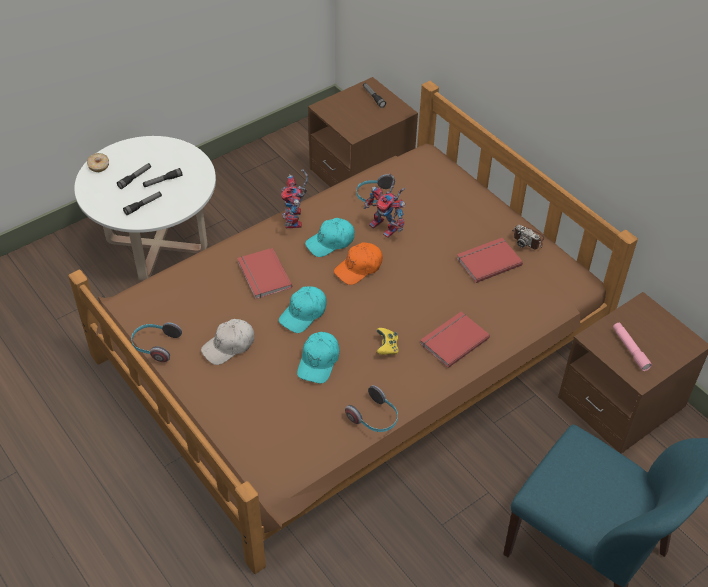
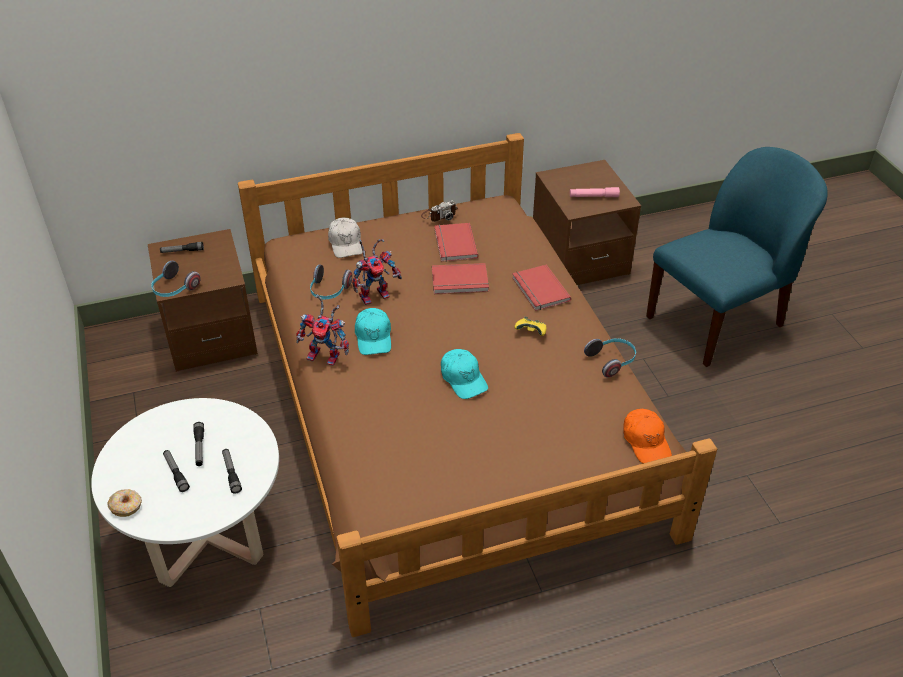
camera: 70 degrees left, 5 degrees down
(155, 346) = (456, 508): headphones -> headphones (174, 289)
(229, 346) = (483, 445): white cap -> white cap (346, 243)
(262, 275) = (394, 398): red book -> red book (460, 282)
(319, 362) = (531, 382): turquoise cap -> none
(359, 268) = (420, 326): orange cap -> orange cap (646, 441)

